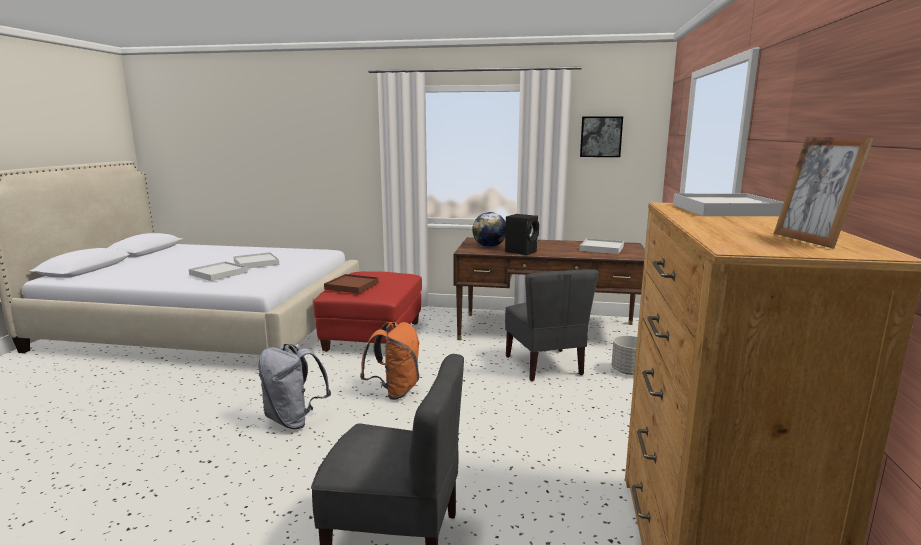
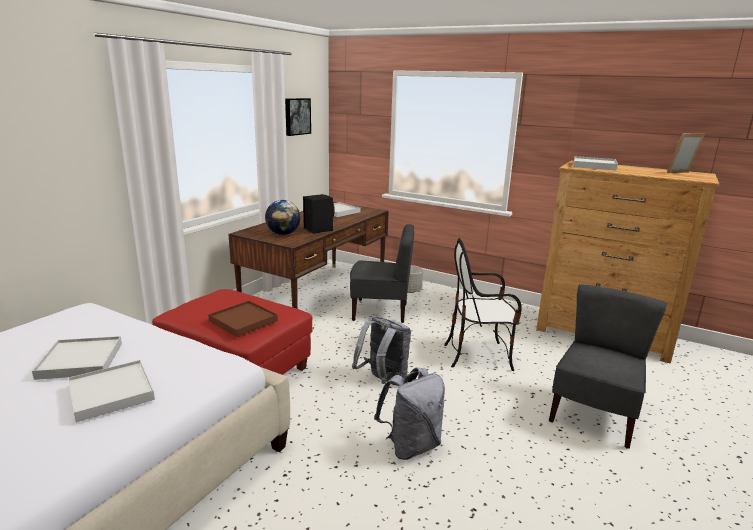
camera: 70 degrees left, 5 degrees up
(395, 391) = (383, 381): orange backpack -> grey backpack
(493, 436) = (478, 355): none -> chair
(810, 240) = (680, 173): picture frame -> picture frame turned 150 degrees clockwise

